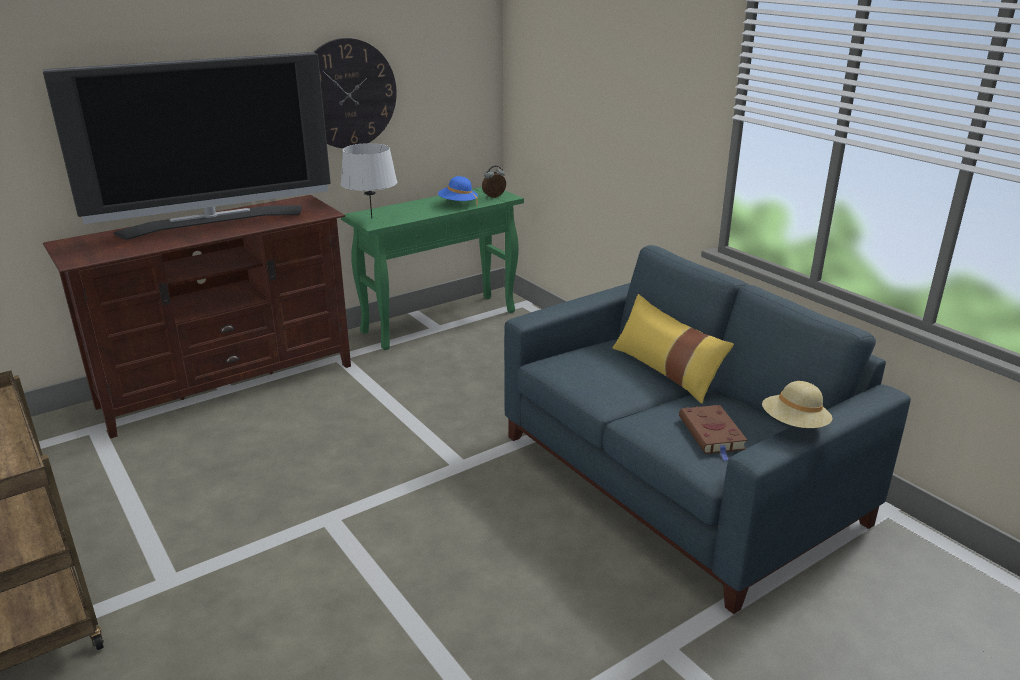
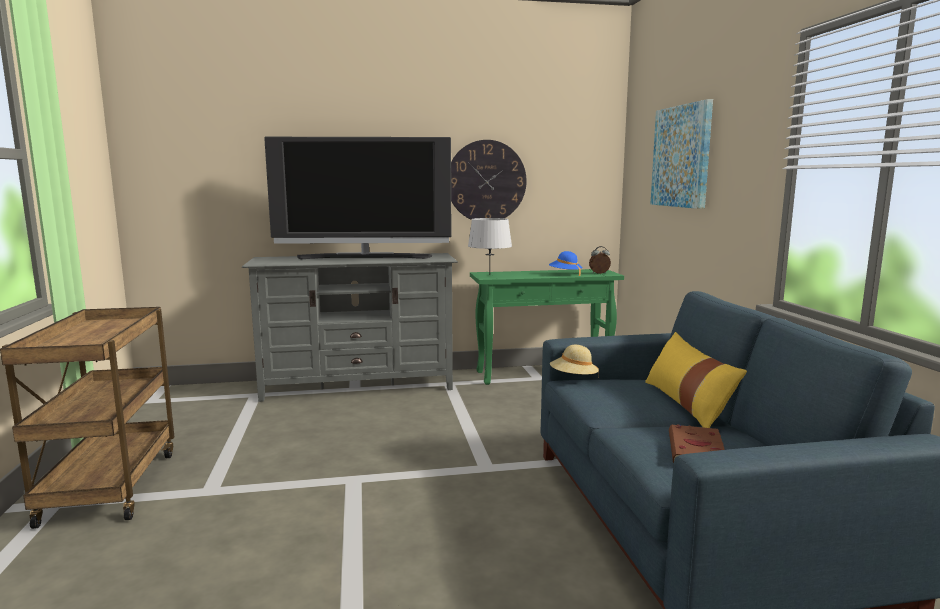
camera: 25 degrees right, 15 degrees down
(228, 385) = (358, 386): brown tv stand -> grey tv stand
(595, 68) = (681, 156): none -> picture
(794, 425) = (776, 443): beige hat -> beige hat (573, 378)

